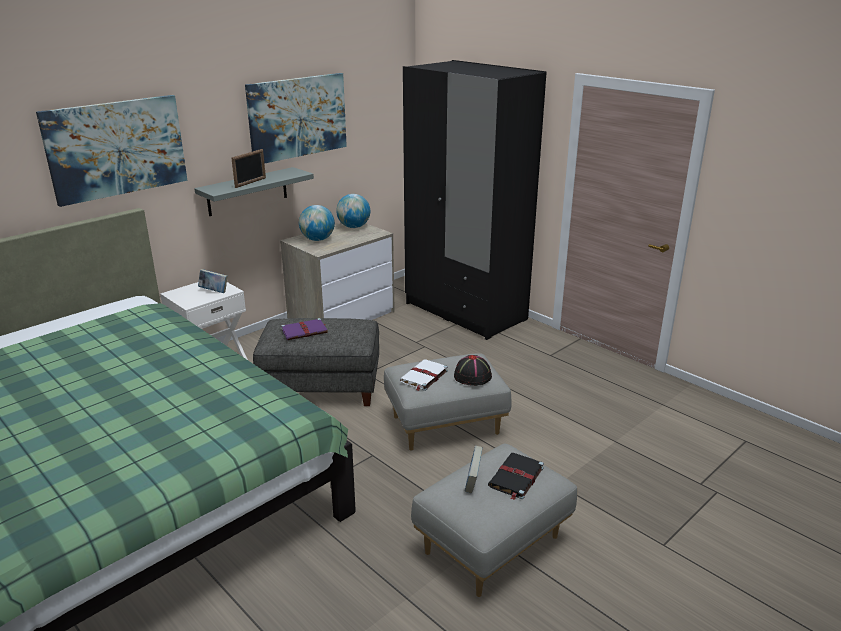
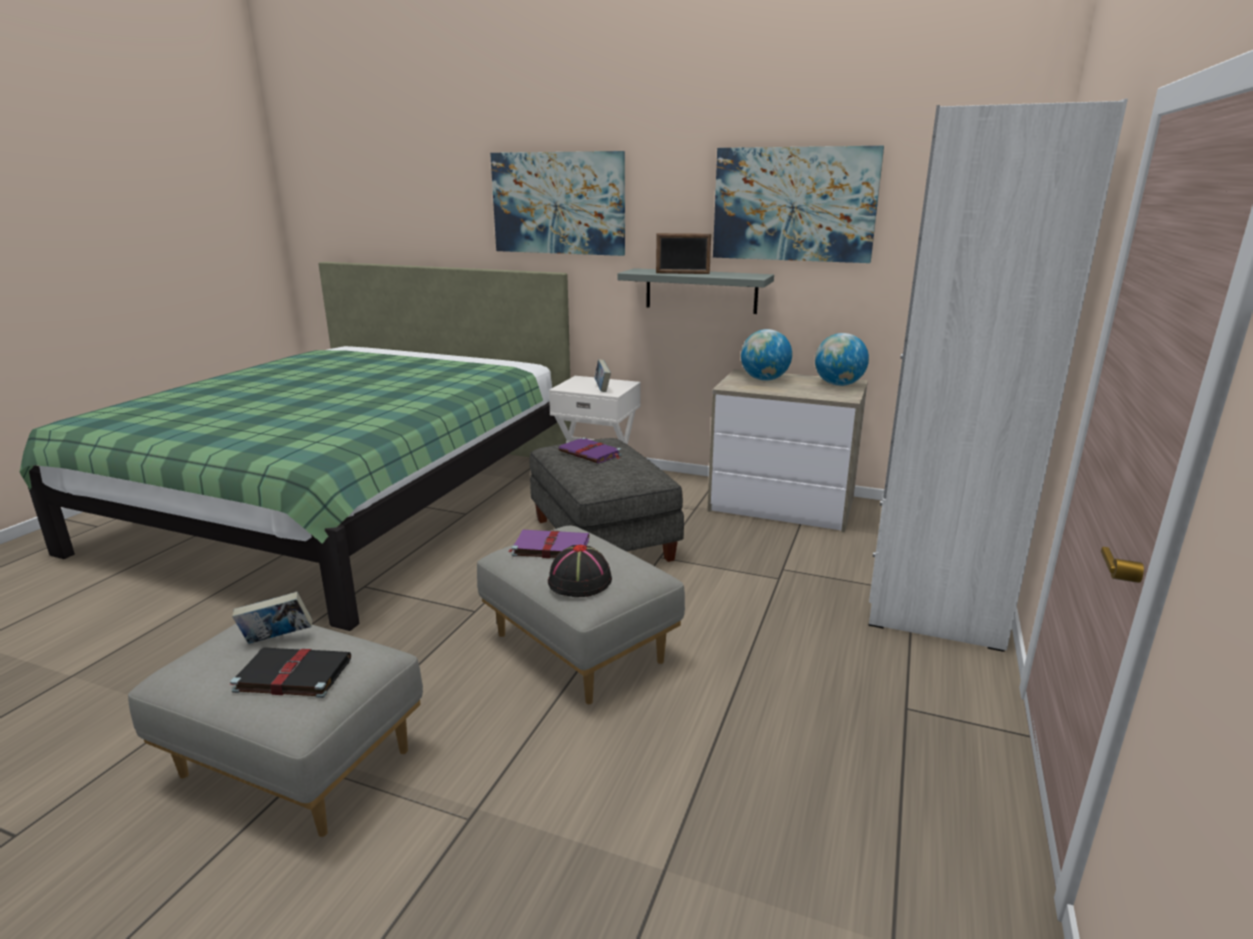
camera: 65 degrees right, 5 degrees down
(423, 377) = (549, 547): white book -> purple book
(465, 311) = (934, 584): black wardrobe -> white wardrobe

